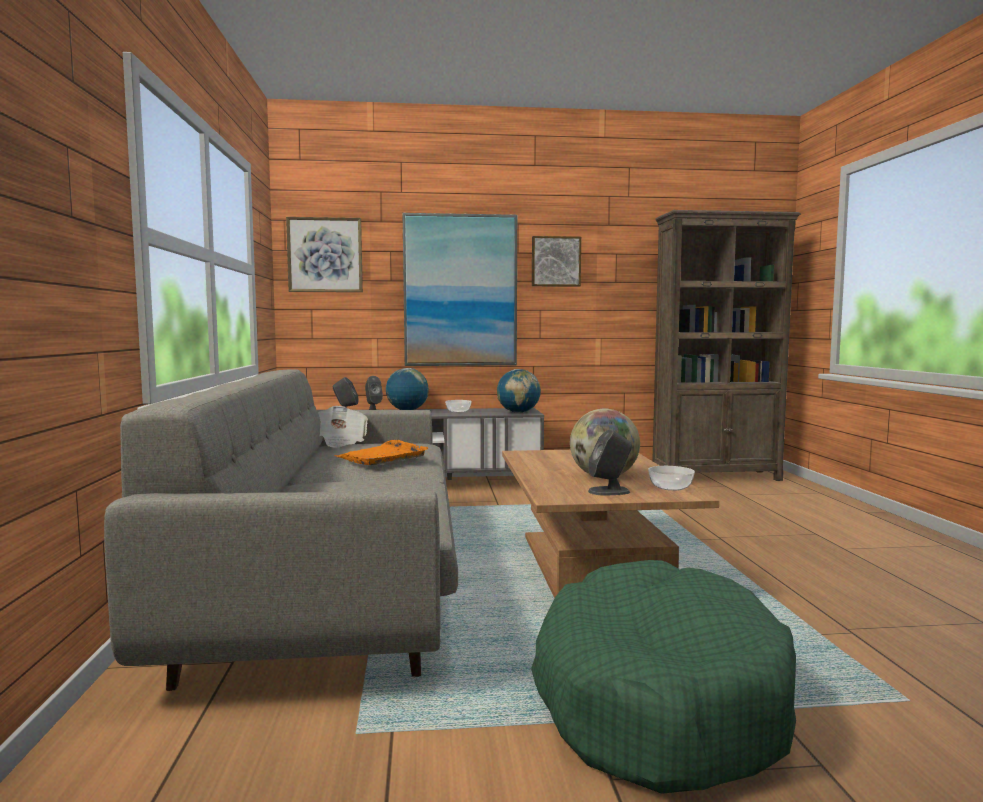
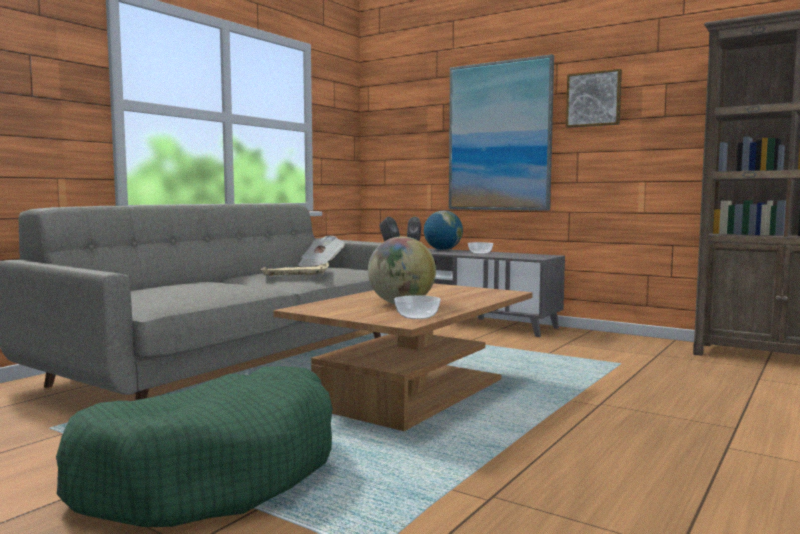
camera: 40 degrees right, 0 degrees up
(325, 255) = (394, 112): picture -> none
(382, 456) = (296, 272): orange tray -> beige tray
(518, 412) = (526, 257): globe -> none
(609, 491) = (358, 311): grey speaker -> none

